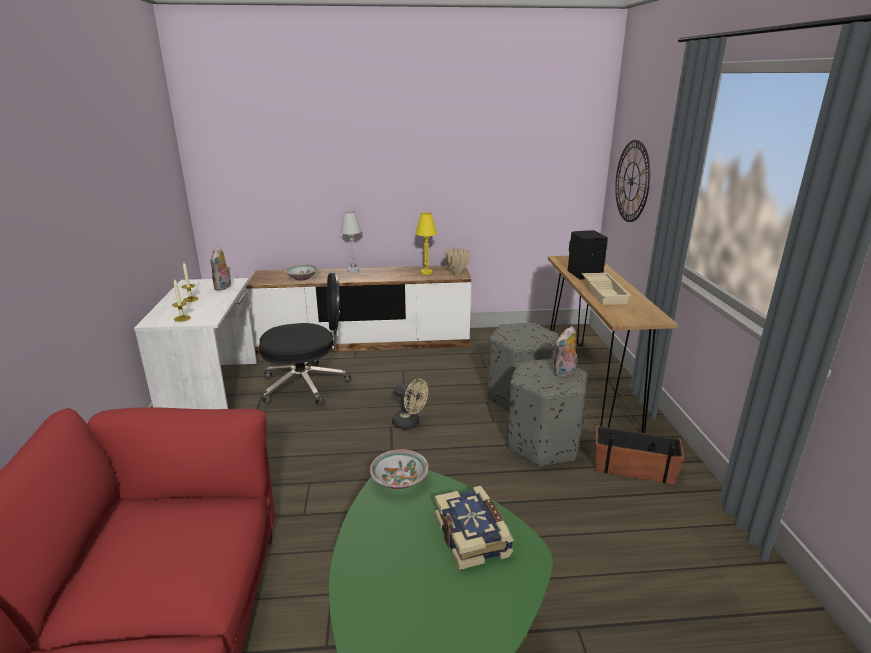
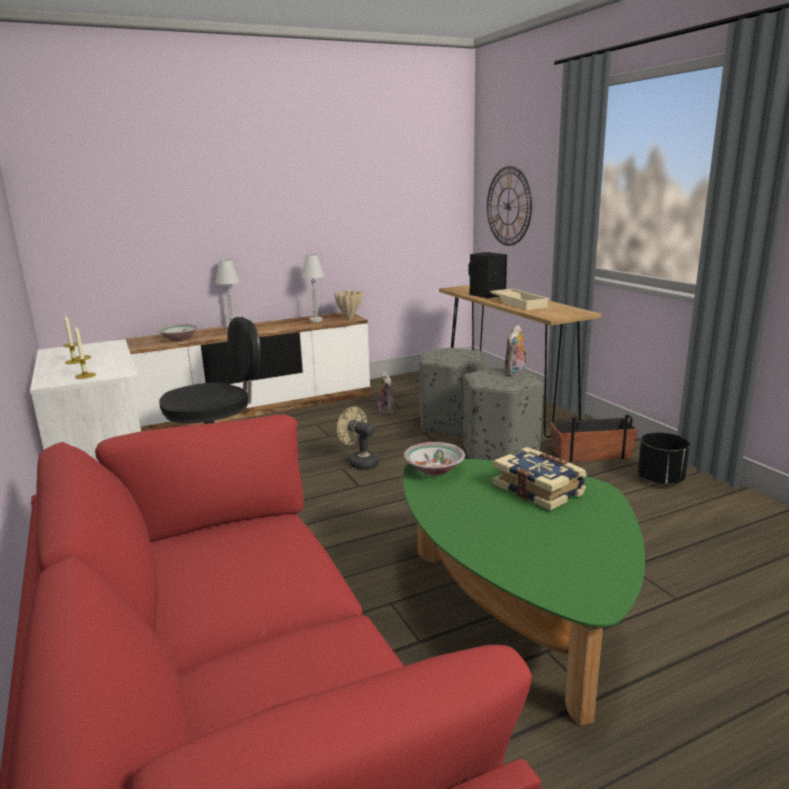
camera: 20 degrees left, 5 degrees down
(223, 287) = (104, 348): plush toy -> plush toy (387, 411)
(410, 424) = (360, 462): beige fan -> beige fan turned 150 degrees counterclockwise
(426, 272) = (316, 320): yellow table lamp -> white table lamp
(688, 522) = (661, 480): none -> black planter

